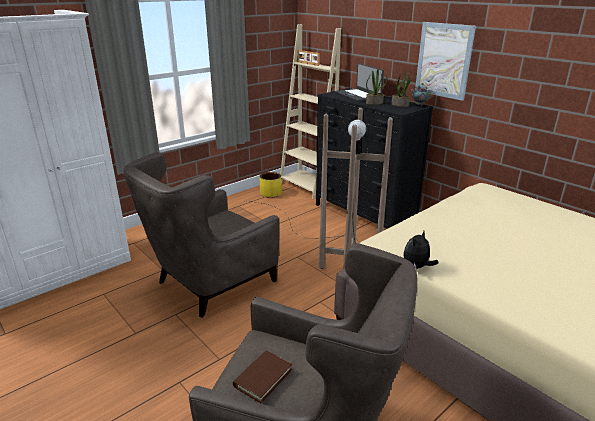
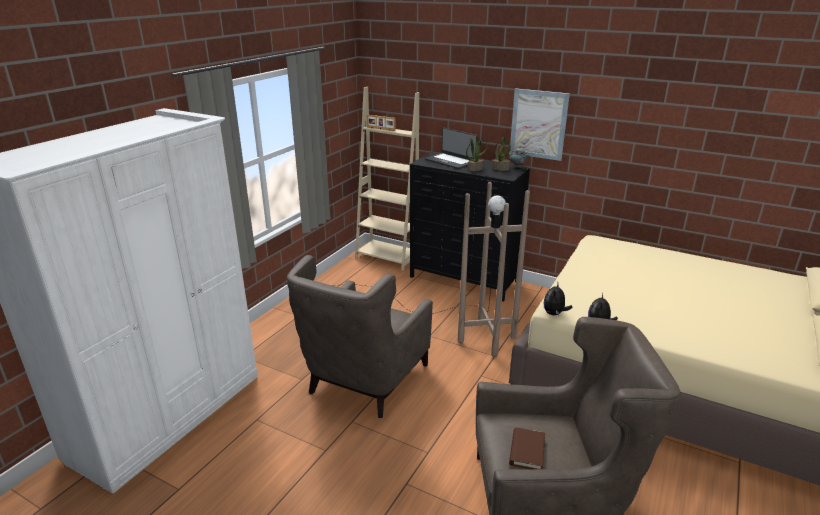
camera: 20 degrees left, 0 degrees up
(271, 193) = (354, 272): yellow planter -> none
(377, 247) = (554, 314): none -> plush toy

